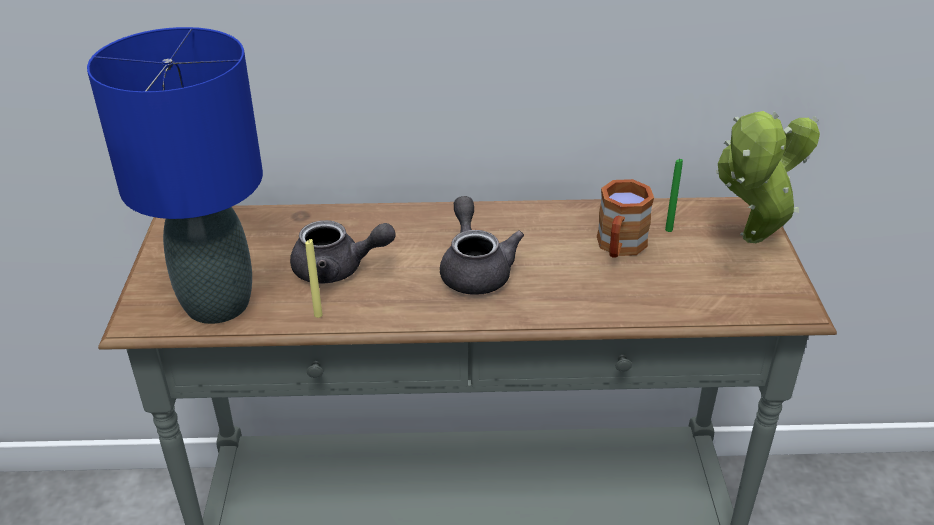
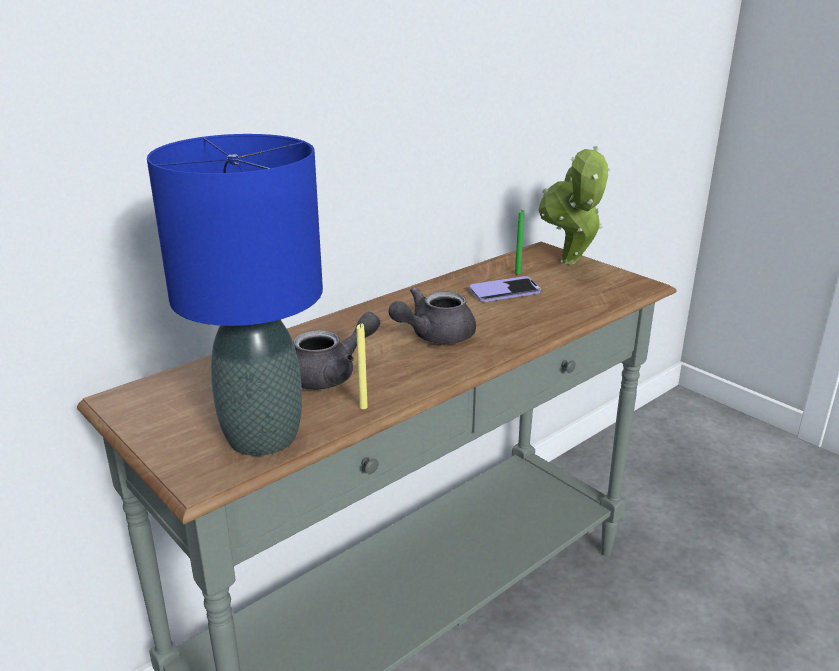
camera: 40 degrees left, 10 degrees down
(475, 270) = (434, 336): grey teapot -> grey teapot turned 75 degrees counterclockwise
(619, 247) = (505, 291): brown mug -> phone

